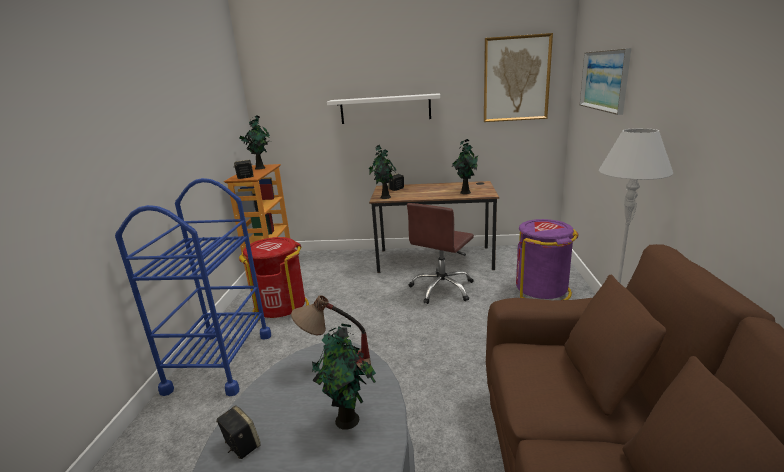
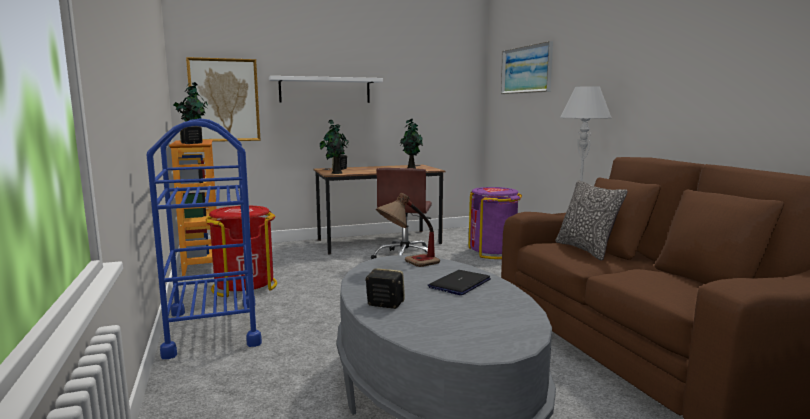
camera: 25 degrees left, 10 degrees down
(349, 421) = (459, 283): potted plant -> laptop
(516, 79) = (443, 72): picture -> picture (224, 100)
(564, 374) = (586, 250): none -> pillow

